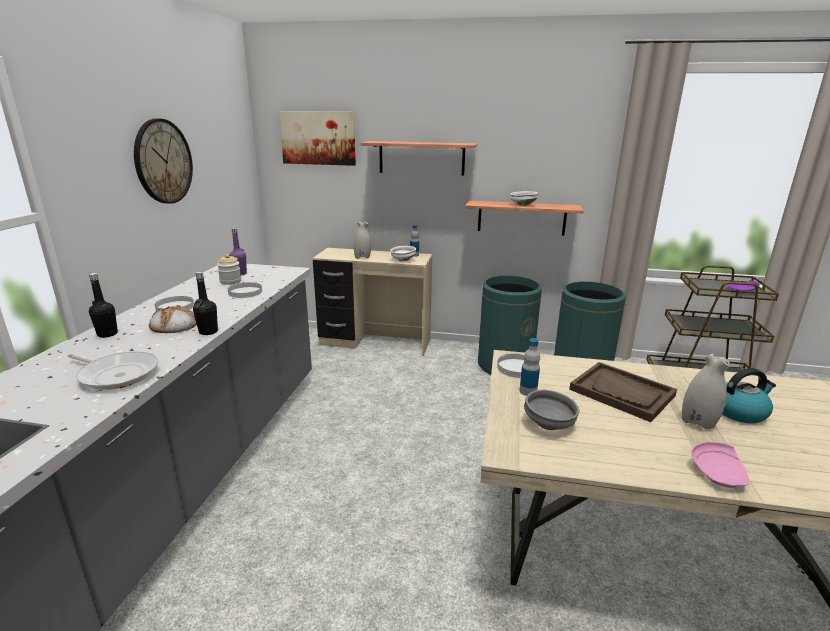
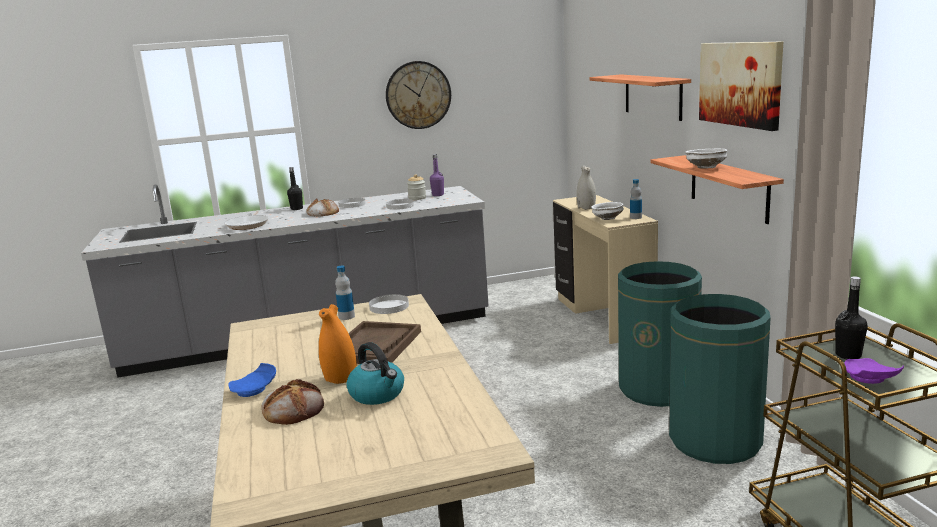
camera: 65 degrees right, 5 degrees down
(208, 332) = (319, 220): black bottle -> black bottle (848, 355)
(318, 138) = (593, 70): picture -> picture (740, 84)
(550, 424) = (296, 331): grey bowl -> none
(698, 422) = (340, 378): white vase -> orange vase
(719, 474) = (255, 390): pink plate -> blue plate
(770, 457) = (294, 408): none -> bread

